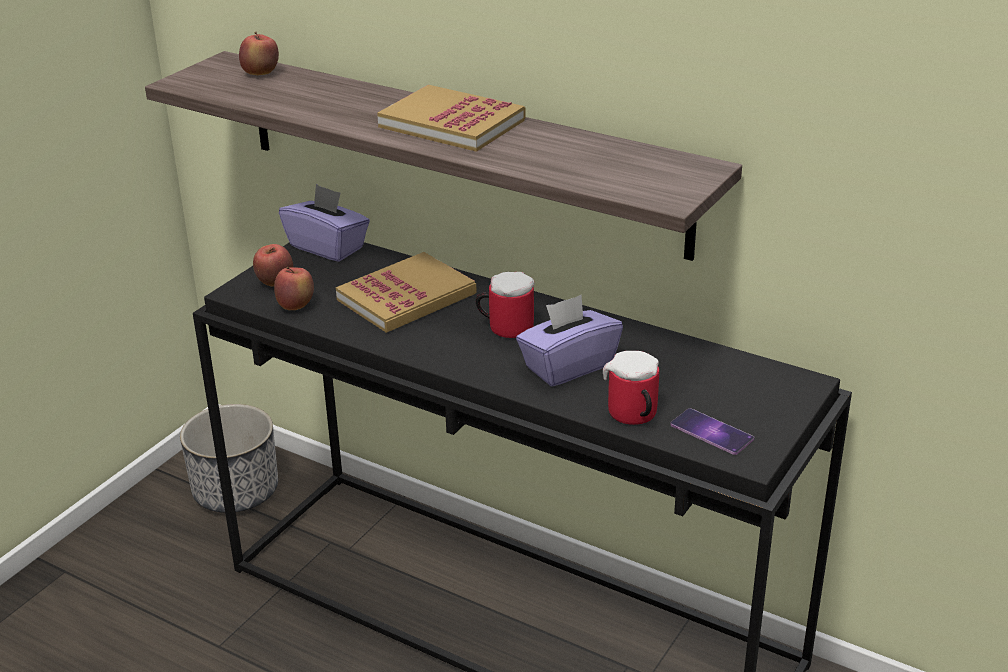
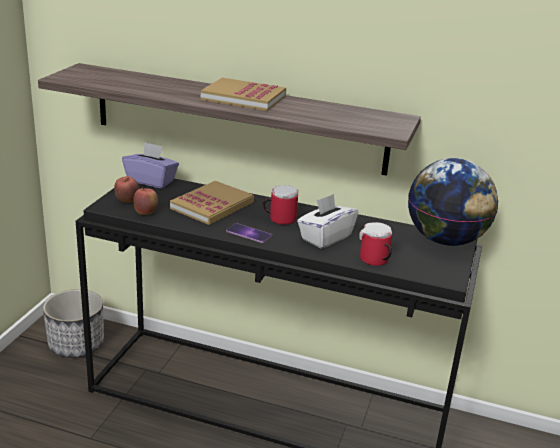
camera: 15 degrees left, 5 degrees down
(261, 74) = (110, 74): apple -> none
(568, 366) = (325, 237): purple tissue box -> white tissue box
(711, 432) = (423, 267): phone -> phone (249, 233)
(777, 383) = (445, 240): none -> globe

